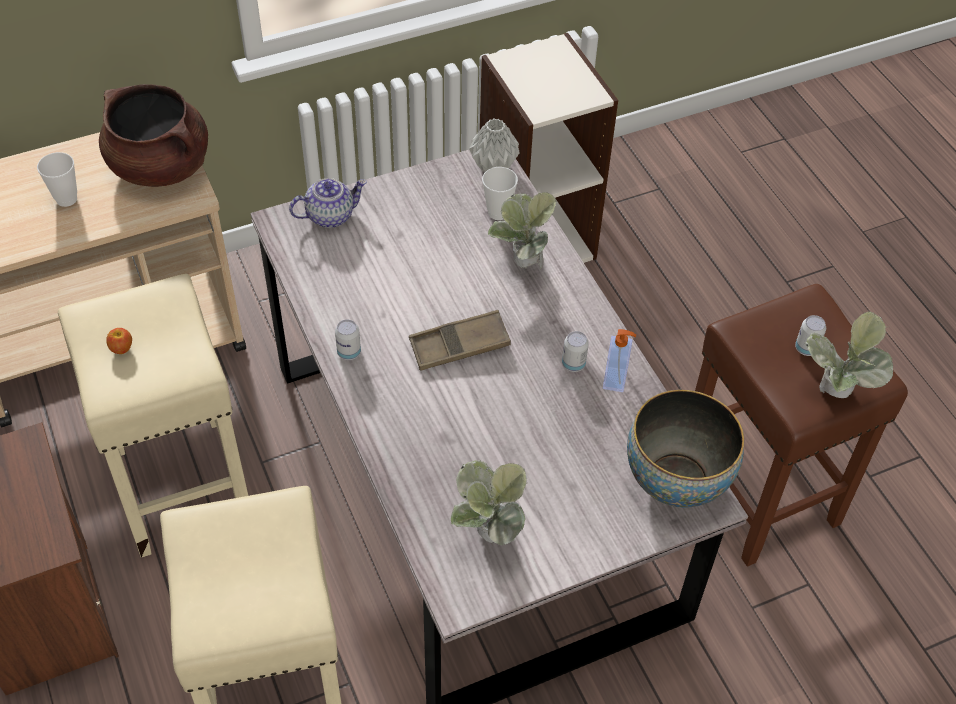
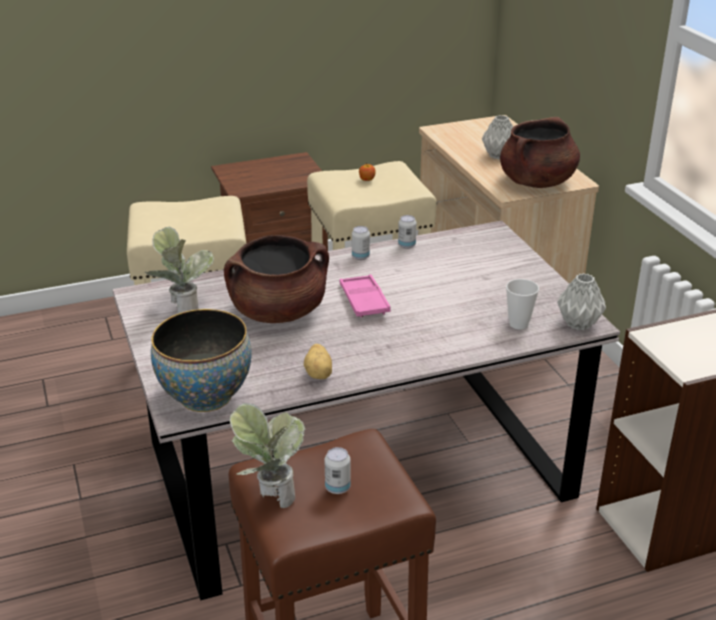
camera: 95 degrees right, 20 degrees down
(66, 199) = (498, 155): cup -> grey vase
(330, 215) = (503, 249): teapot -> none
(459, 345) = (364, 301): brown tray -> pink tray
(491, 429) = (278, 312): none -> brown cooking pot
(521, 266) = (453, 332): potted plant -> none
(573, 364) = (339, 353): can -> can (406, 245)
(616, 379) = (319, 373): soap dispenser -> potato

